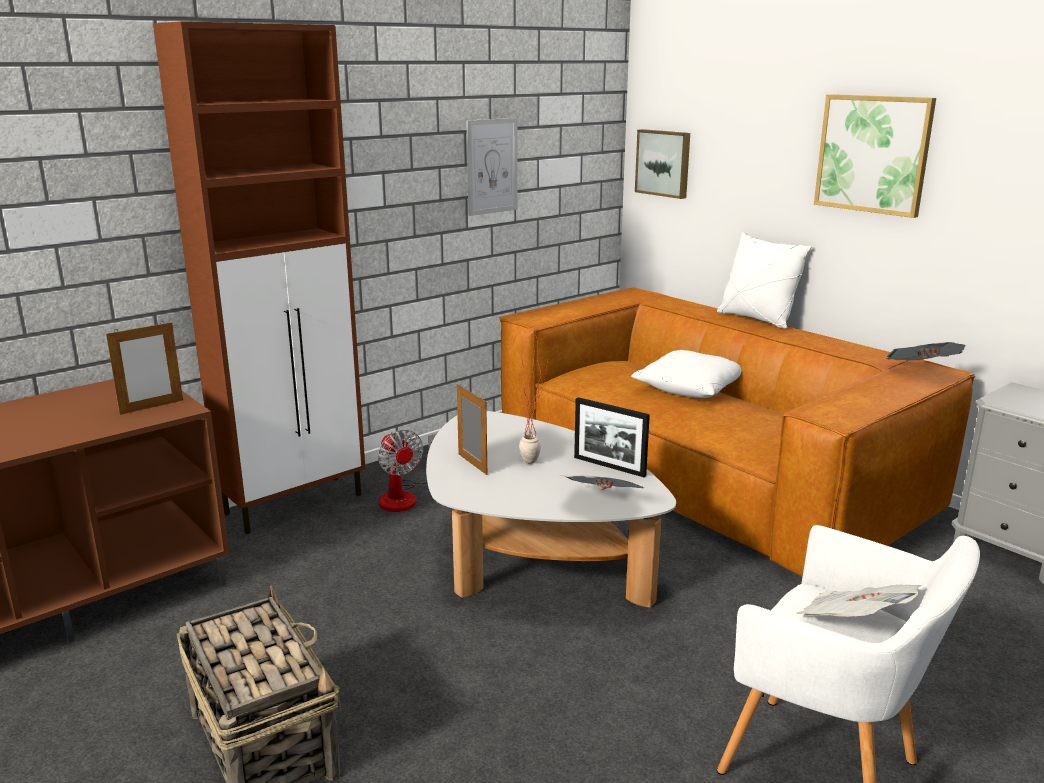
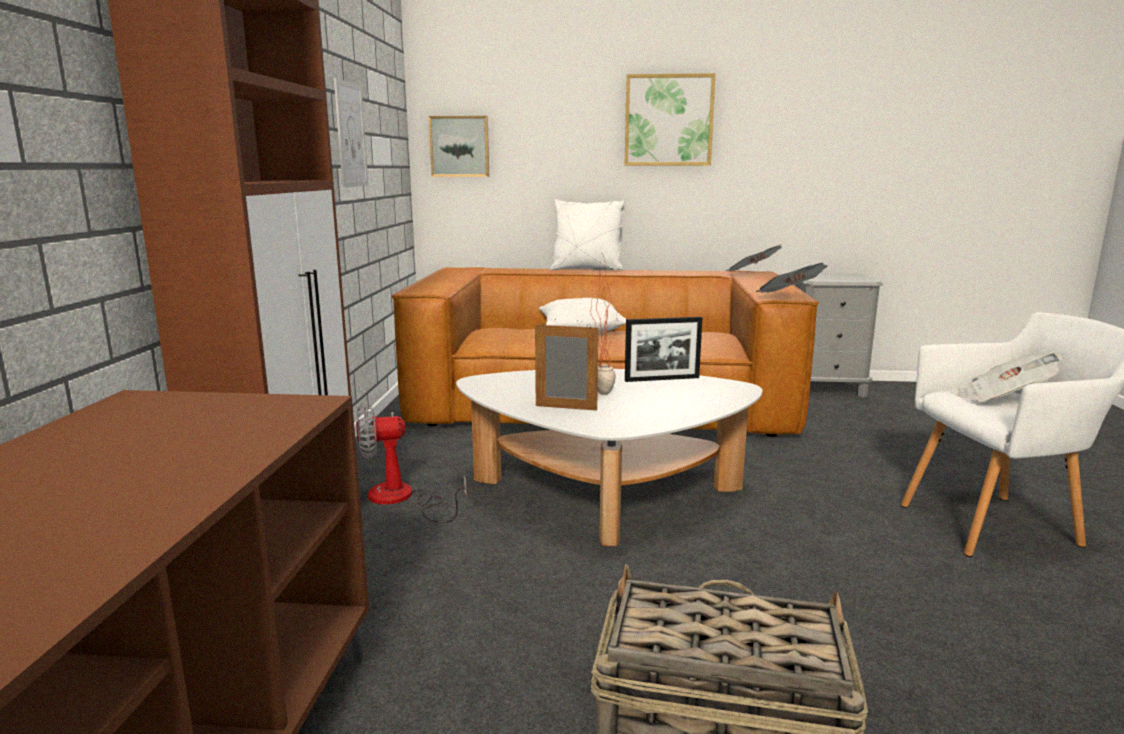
camera: 45 degrees left, 5 degrees down
(152, 407) = (253, 413): picture frame -> none
(404, 496) = (401, 499): fan -> fan turned 150 degrees clockwise
(603, 502) = (718, 398): newspaper -> newspaper (789, 297)

